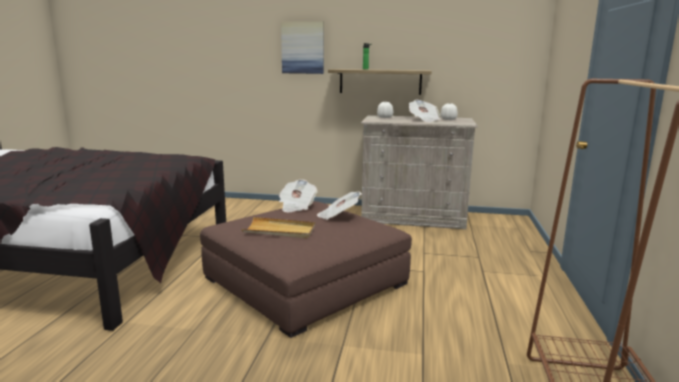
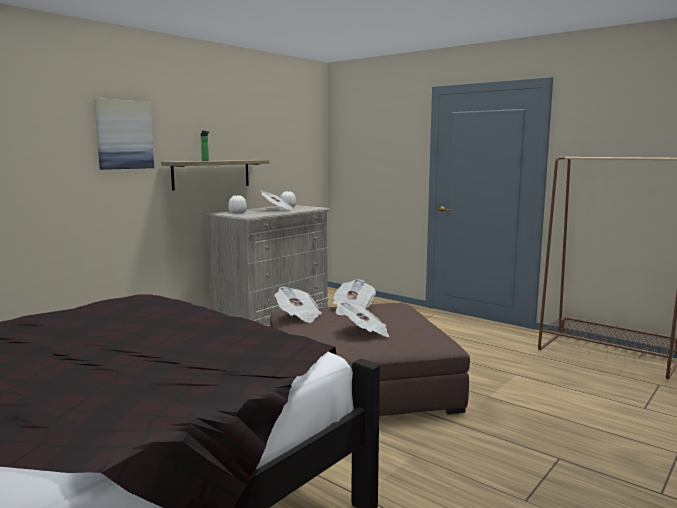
camera: 60 degrees left, 5 degrees down
(280, 230) = (365, 332): beige tray -> newspaper

